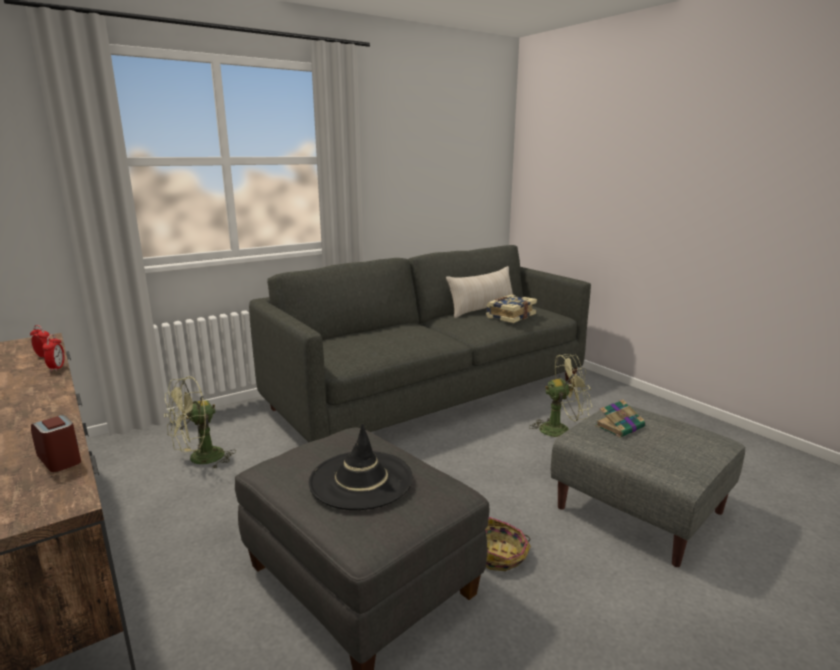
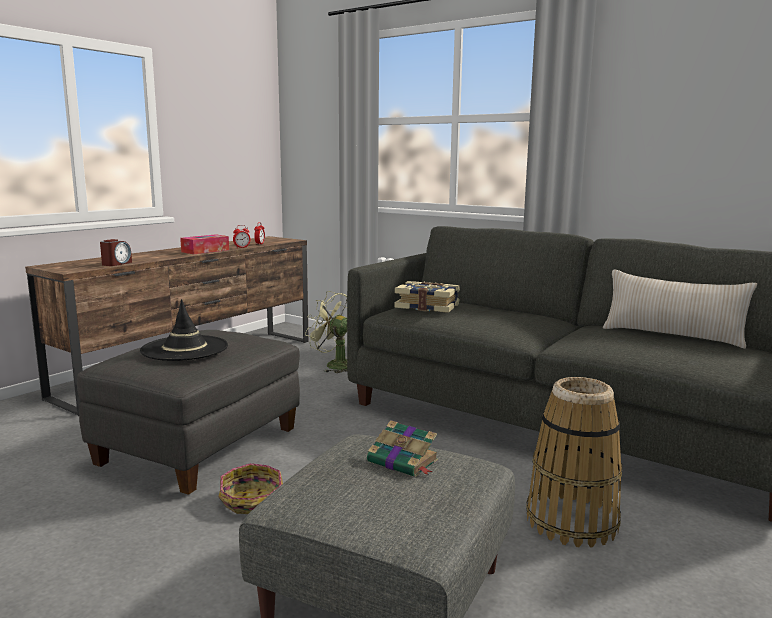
camera: 70 degrees right, 5 degrees down
(43, 391) = (205, 251): none -> tissue box
(510, 316) = (662, 348): book -> book (427, 307)
(560, 429) = (572, 521): green fan -> basket

